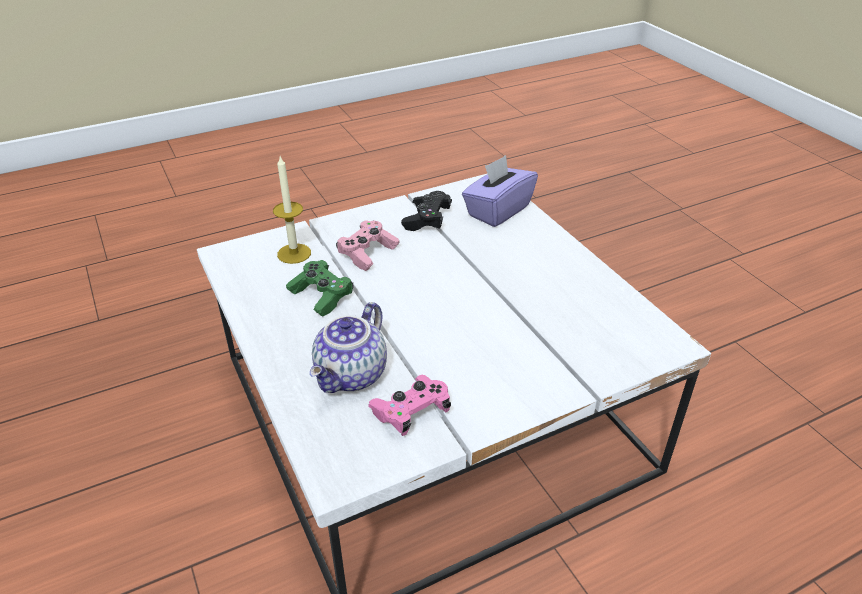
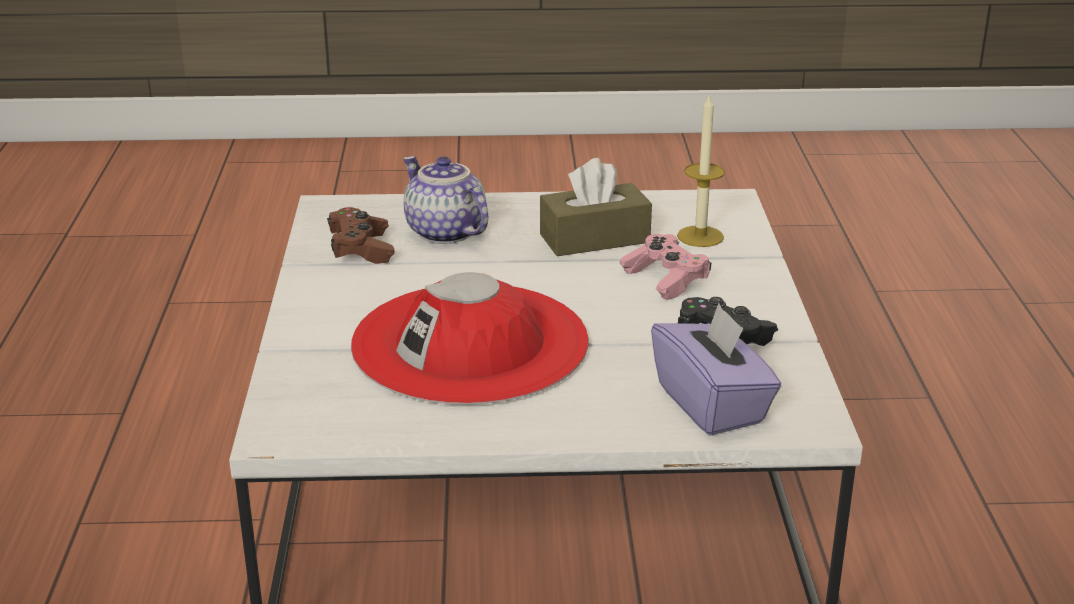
camera: 115 degrees right, 10 degrees down
(321, 296) = (594, 238): green game controller -> brown tissue box
(411, 412) = (361, 249): pink game controller -> brown game controller
(507, 304) = (470, 343): none -> red hat

